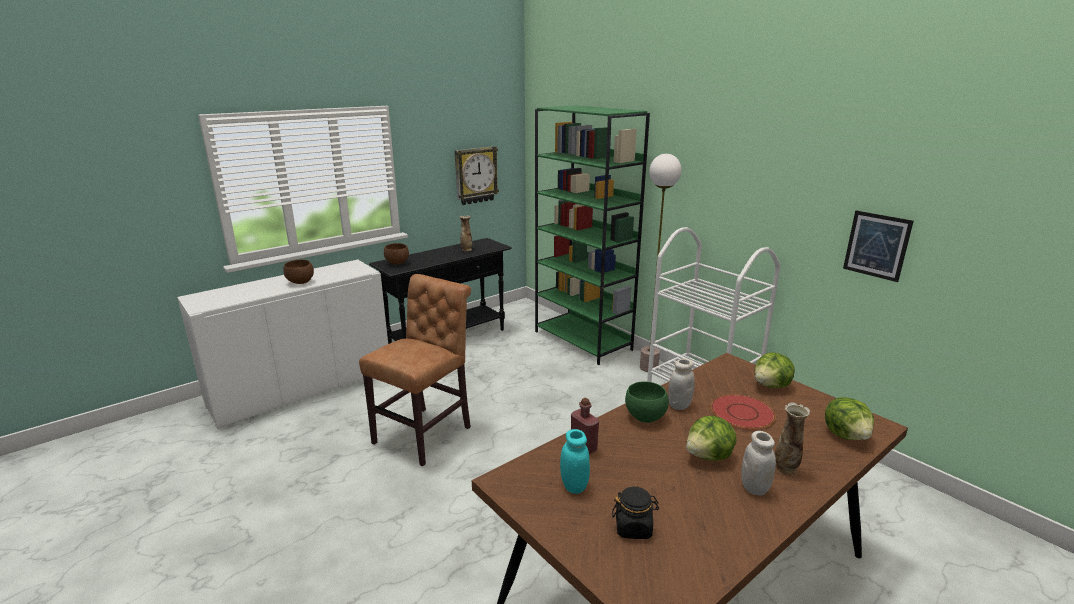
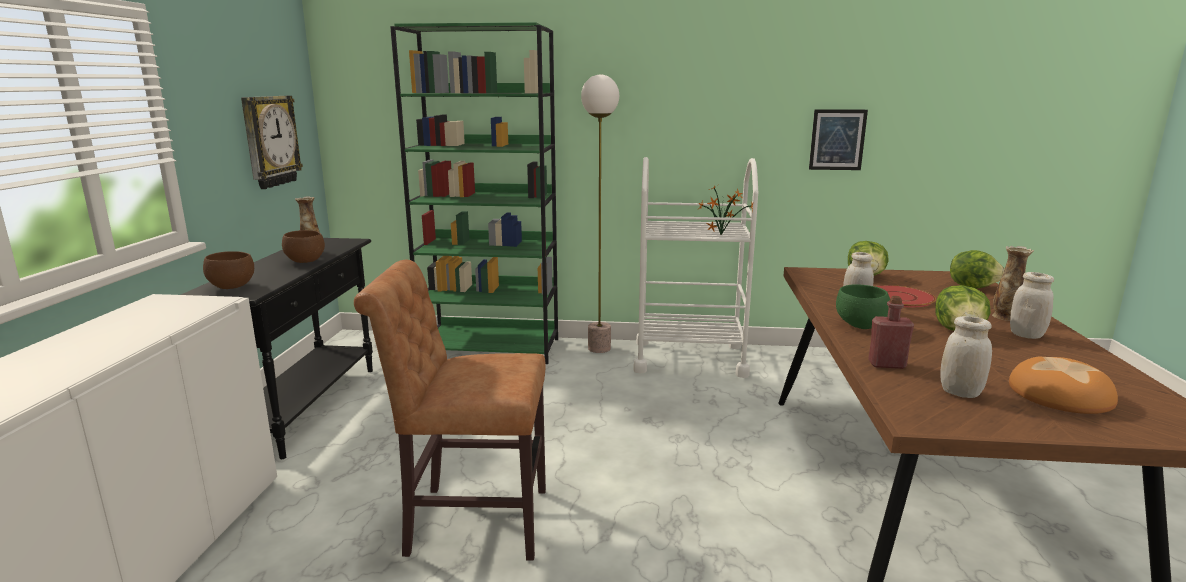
camera: 45 degrees left, 5 degrees down
(301, 282) = (108, 344): brown bowl -> brown bowl (306, 261)
(426, 433) = (470, 521): brown chair -> brown chair turned 75 degrees counterclockwise
(574, 486) = (960, 392): turquoise jar -> white jar
(633, 528) = (1060, 395): black jar -> bread
(718, 309) = (722, 235): none -> potted plant

